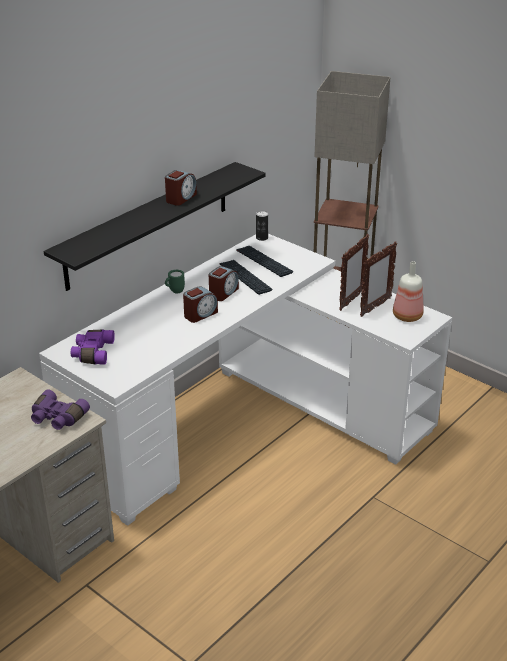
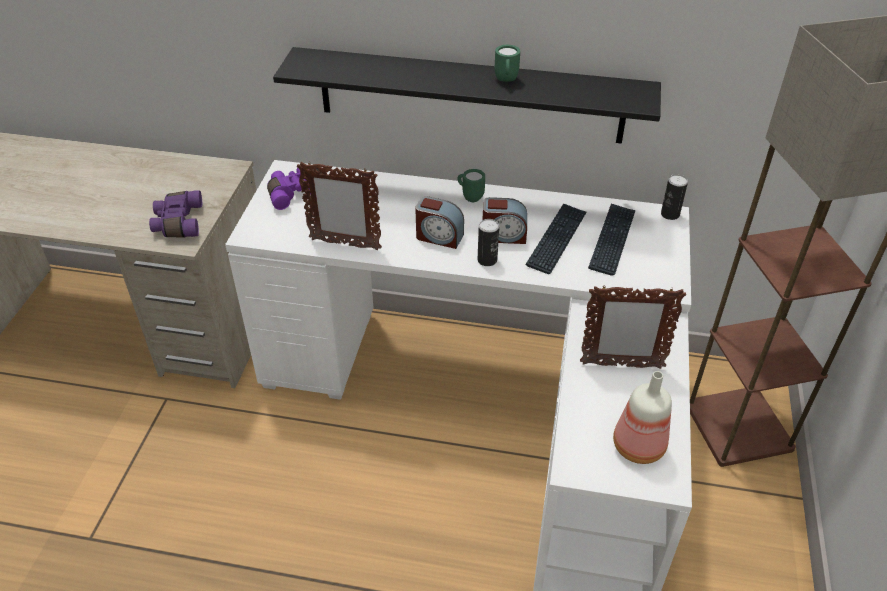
camera: 60 degrees right, 10 degrees up
(181, 198) = (506, 81): alarm clock -> green mug
(239, 305) = (487, 260): none -> can
(375, 307) = (627, 399): picture frame -> picture frame (344, 244)

